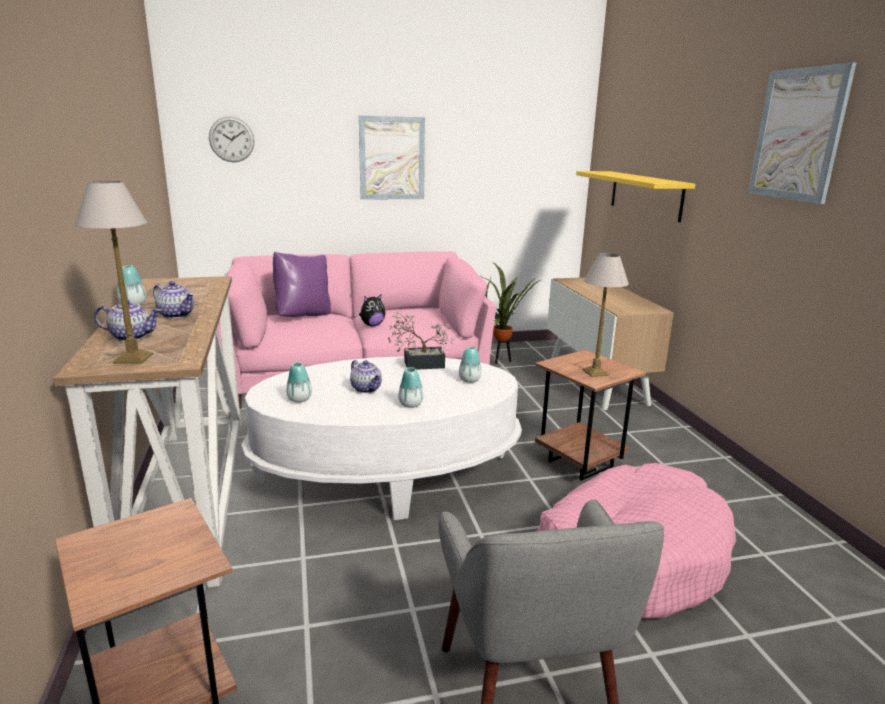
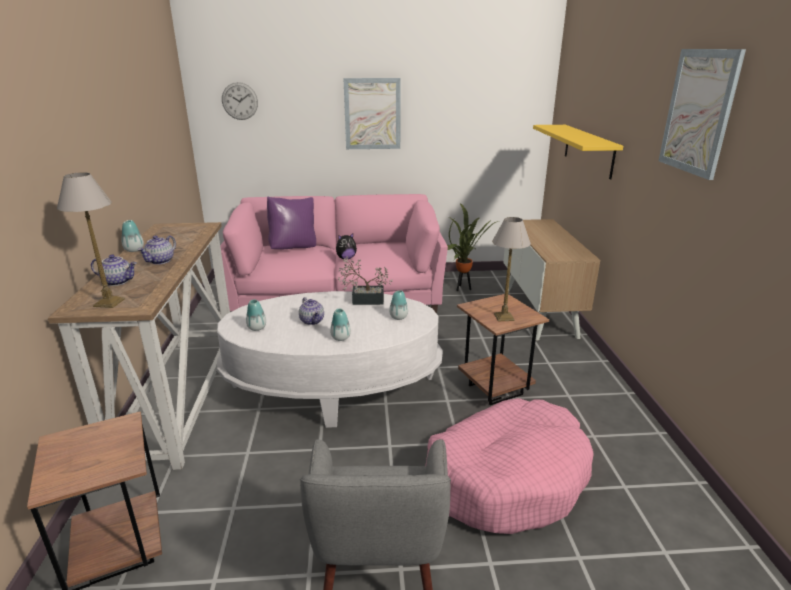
camera: 10 degrees right, 5 degrees up
(177, 315) = (160, 261): teapot -> teapot turned 75 degrees clockwise

